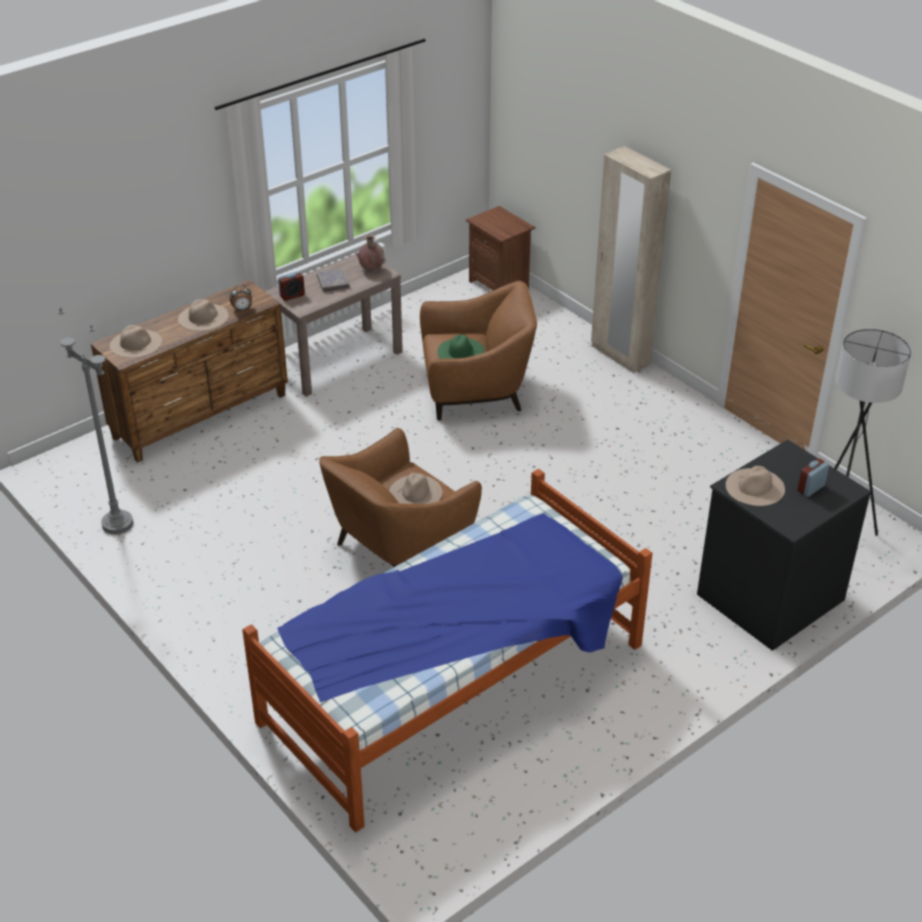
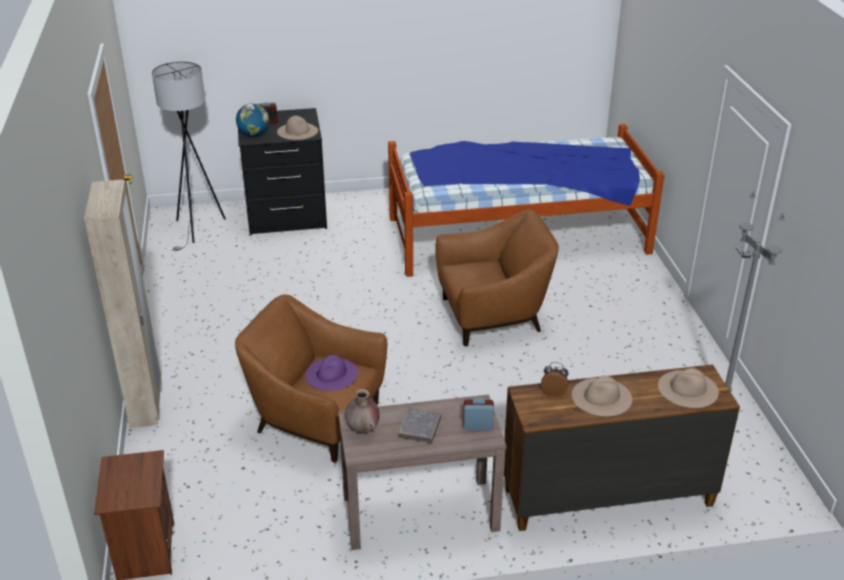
camera: 150 degrees left, 5 degrees down
(415, 492) = (478, 273): beige hat -> none
(460, 351) = (331, 374): green hat -> purple hat
(794, 460) = (253, 135): none -> globe

